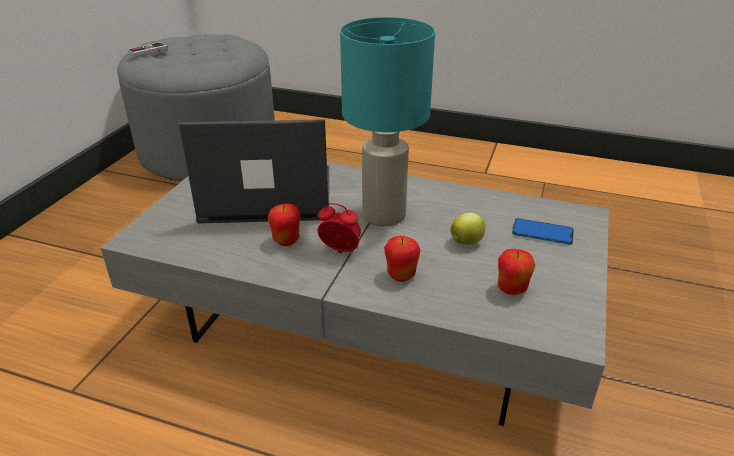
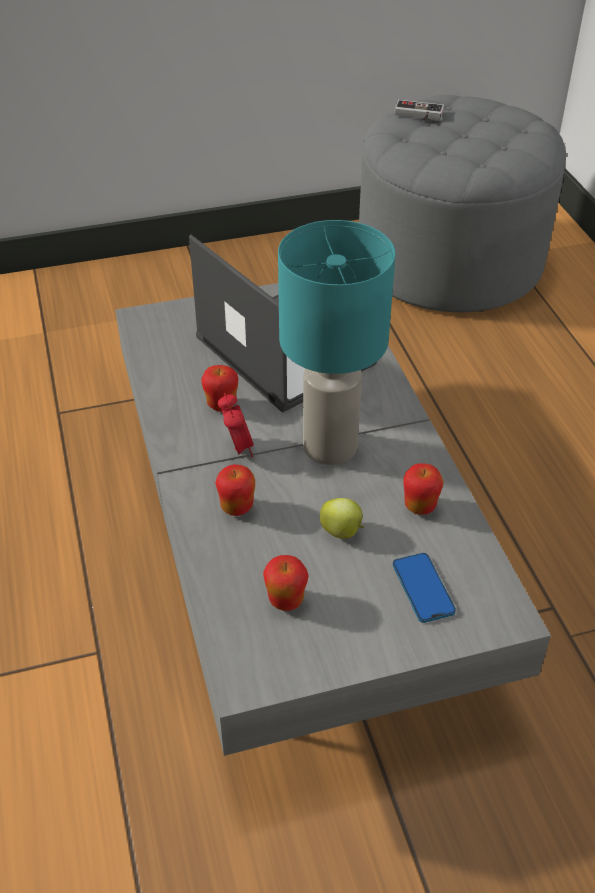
camera: 55 degrees right, 10 degrees up
(472, 206) = (420, 506): none -> apple

